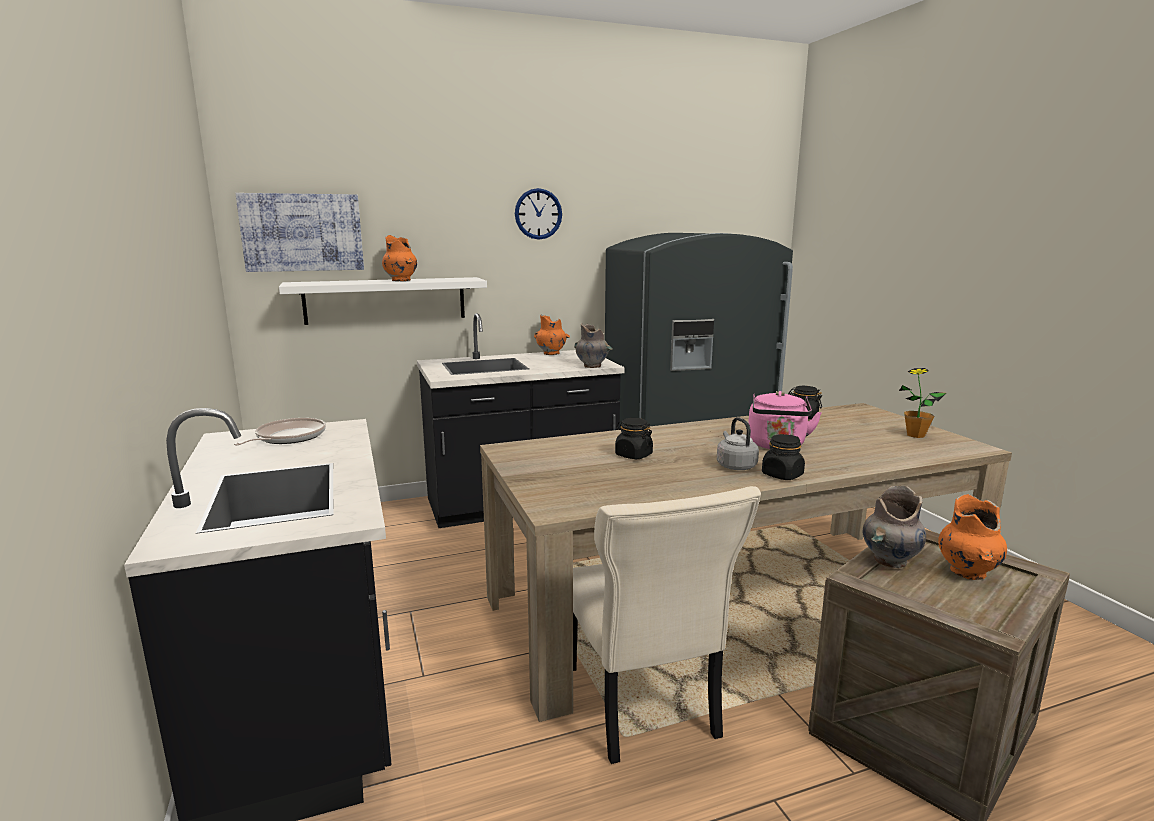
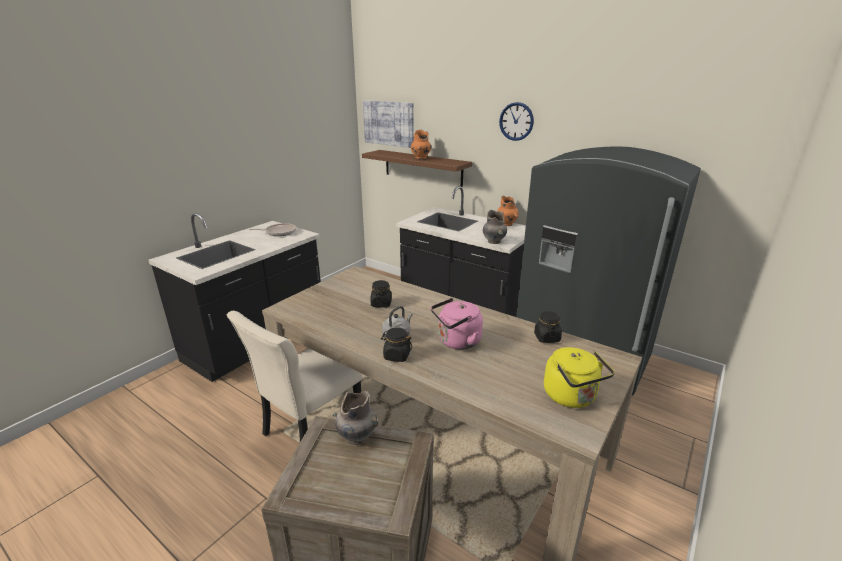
camera: 55 degrees right, 10 degrees up
(385, 300) = (423, 167): white shelf -> brown shelf
(915, 435) = (572, 397): potted plant -> yellow kettle
(967, 573) = (369, 477): orange vase -> none

